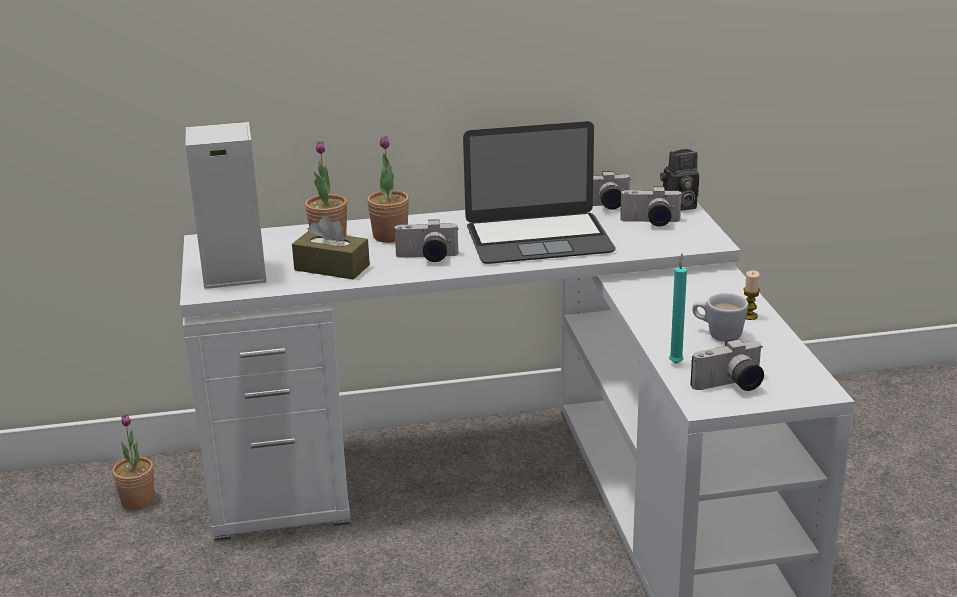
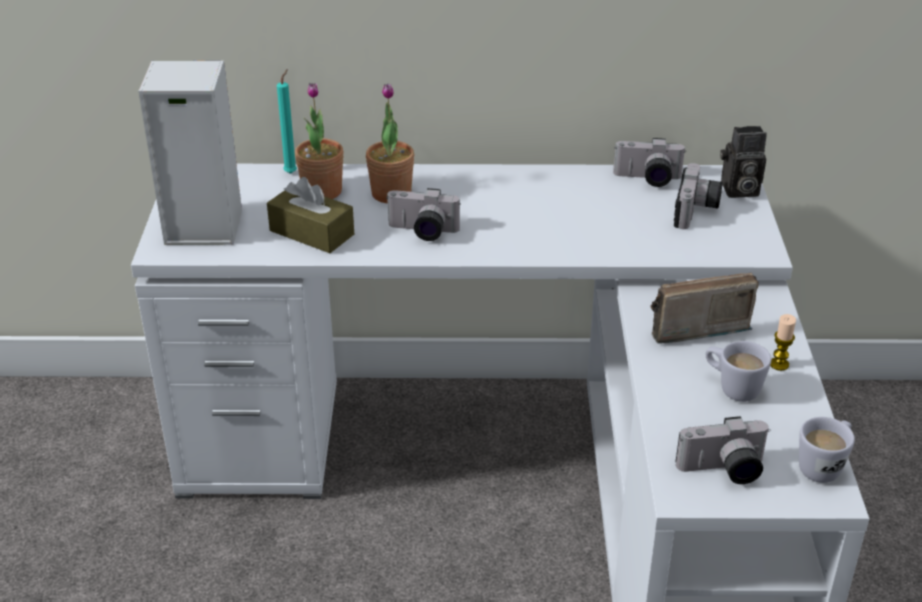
camera: 10 degrees right, 10 degrees up
(138, 500) = (112, 434): potted plant -> none
(538, 238) = (558, 219): laptop -> none
(650, 223) = (697, 212): camera -> camera turned 90 degrees counterclockwise
(671, 300) = (692, 326): none -> radio
(676, 362) = (669, 424): turquoise candle -> turquoise candle (292, 172)
(808, 373) = (824, 466): none -> white mug

